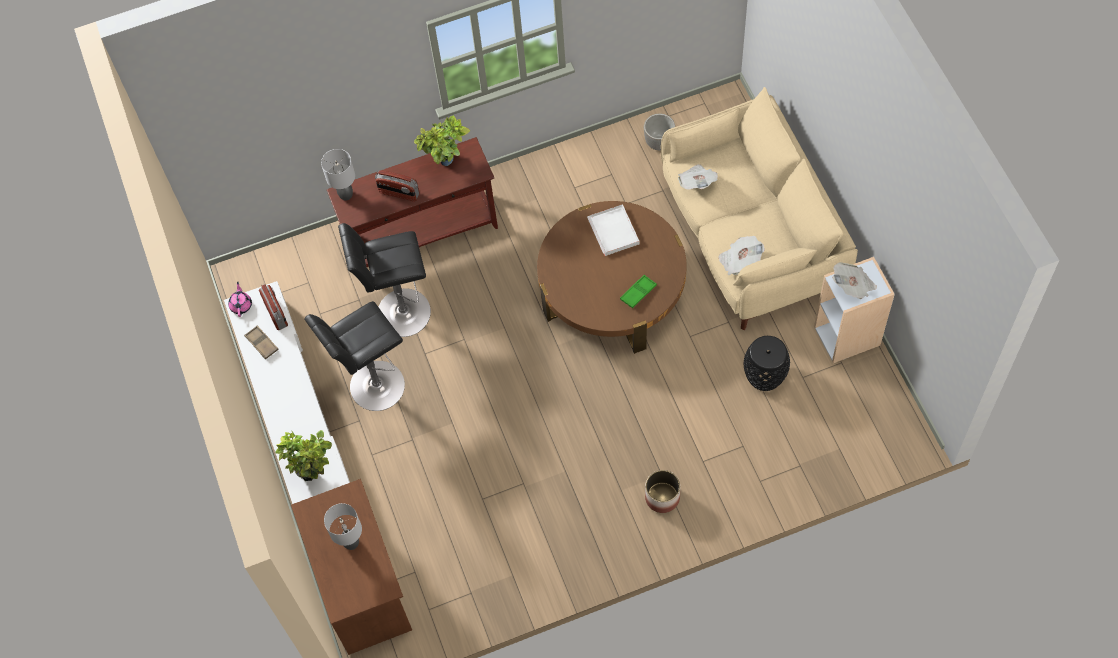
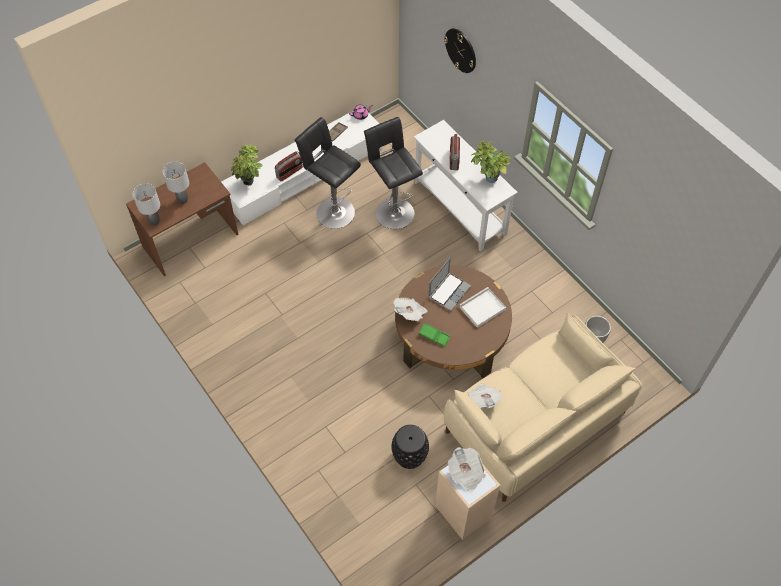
camera: 70 degrees right, 5 degrees down
(276, 313) = (360, 134): radio -> radio (289, 173)
(296, 105) = (461, 50): none -> wall clock
(346, 195) = (442, 131): grey table lamp -> grey table lamp (154, 222)
(422, 233) = (460, 208): brown console table -> white console table
(578, 261) = (449, 291): none -> laptop
(662, 497) = (290, 405): planter -> none
(697, 183) = (544, 354): newspaper -> newspaper (410, 313)

